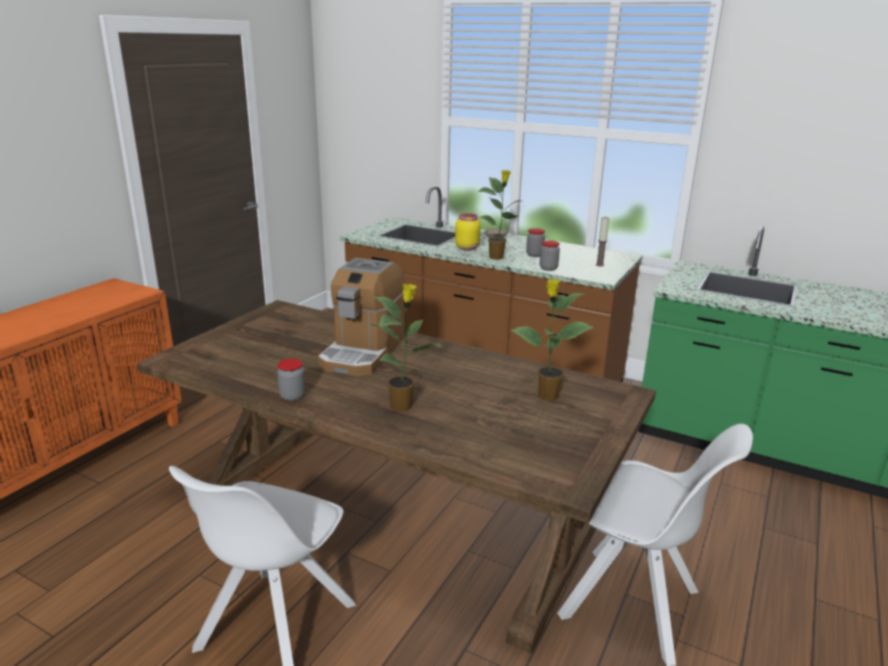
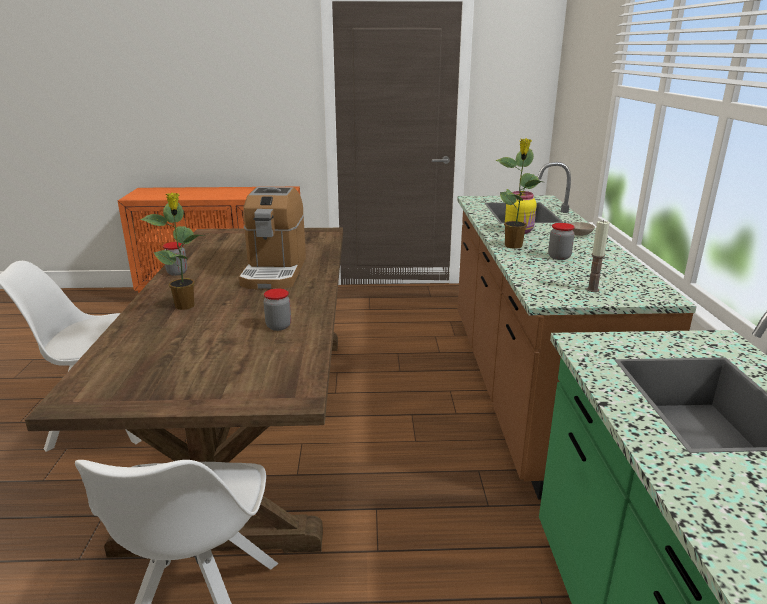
camera: 60 degrees right, 0 degrees up
(363, 352) = (274, 271): coffee machine -> coffee machine turned 75 degrees counterclockwise
(547, 396) = (251, 356): potted plant -> none
(548, 268) = (523, 270): jar -> jar (278, 326)

